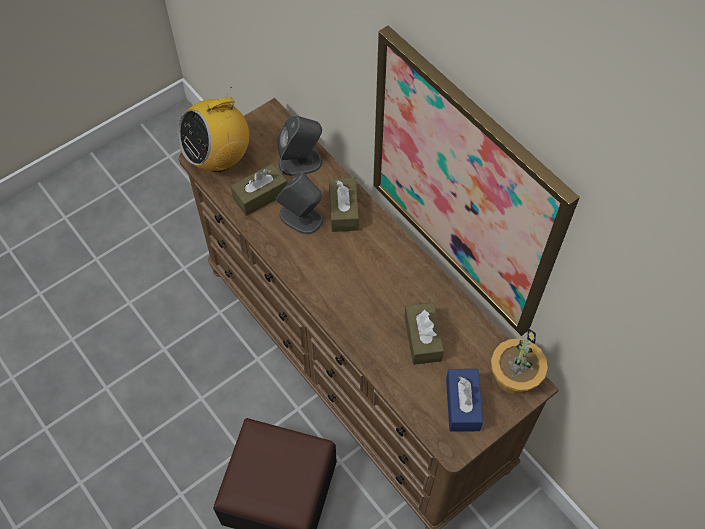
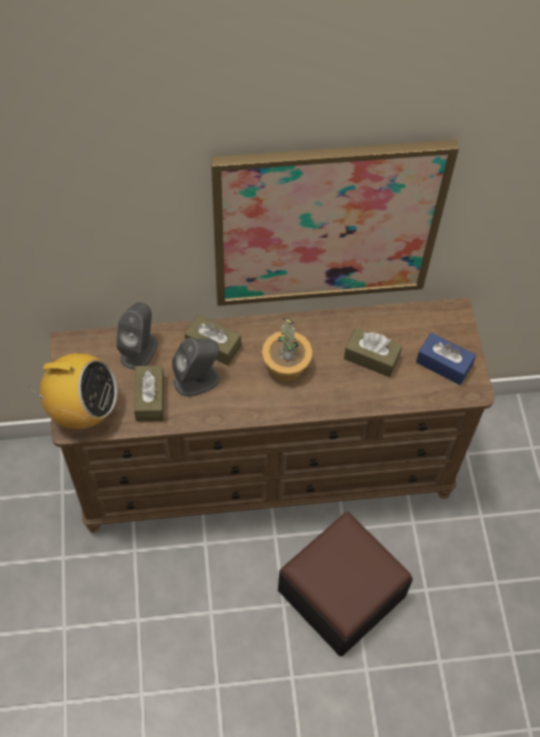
camera: 60 degrees left, 0 degrees up
(219, 158) = (83, 410): radio -> radio turned 75 degrees counterclockwise
(513, 376) = (441, 318): potted plant -> potted plant (285, 366)

